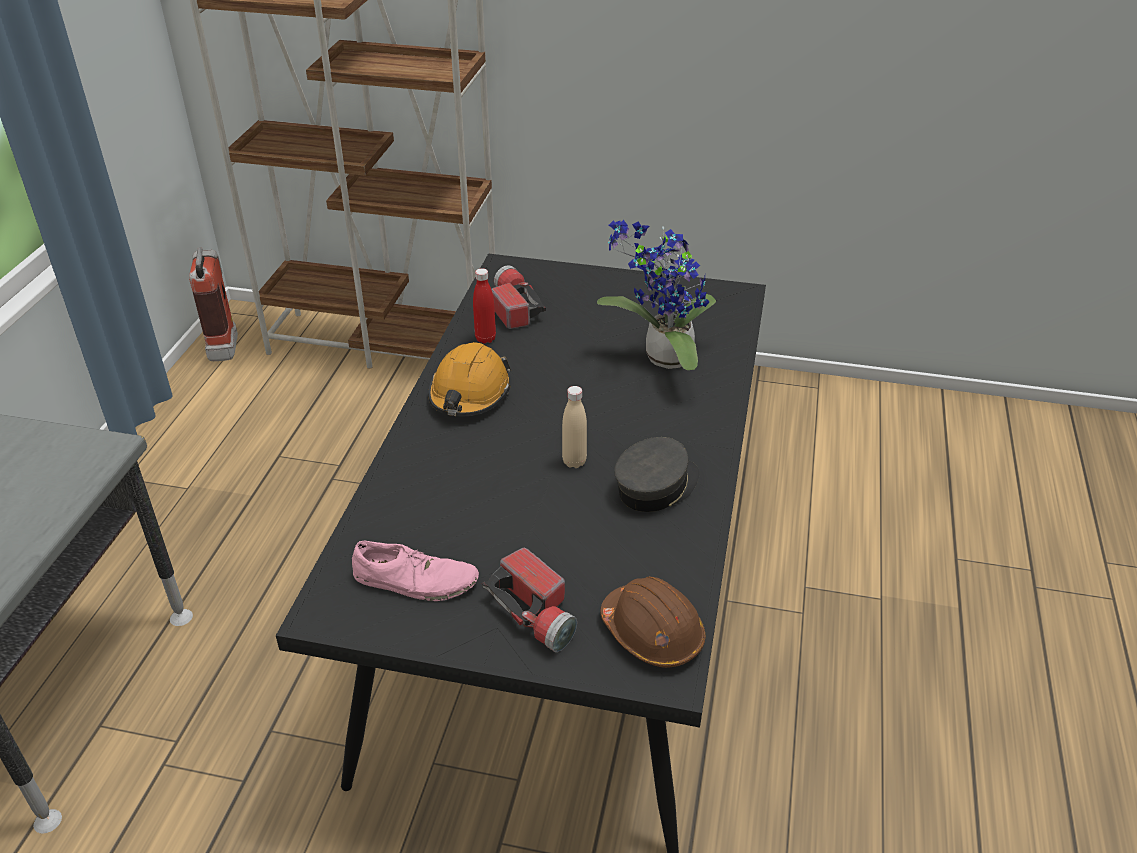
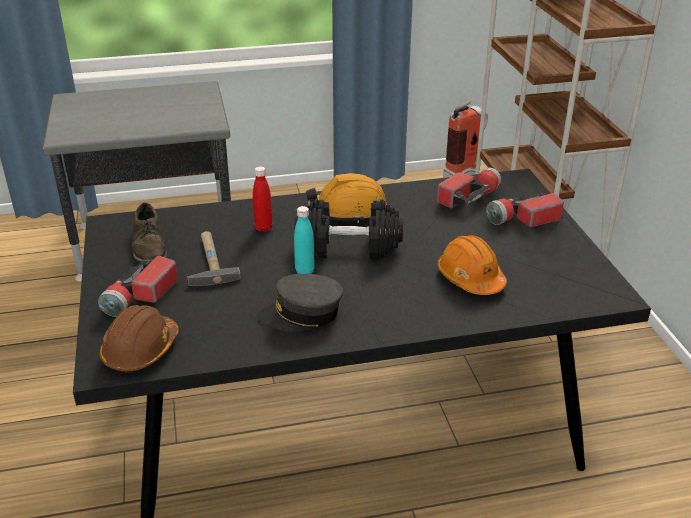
camera: 65 degrees right, 5 degrees down
(415, 580) = (149, 245): pink shoe -> brown shoe
(485, 338) = (418, 197): red bottle -> red bottle (263, 228)
(496, 533) = (209, 260): none -> hammer
(548, 416) = (348, 247): none -> black dumbbell
(574, 461) = (304, 271): beige bottle -> turquoise bottle
(582, 292) = (523, 219): none -> flashlight
(656, 486) = (301, 314): grey cap -> grey cap turned 150 degrees clockwise
(662, 358) = (470, 278): potted plant -> orange hard hat

